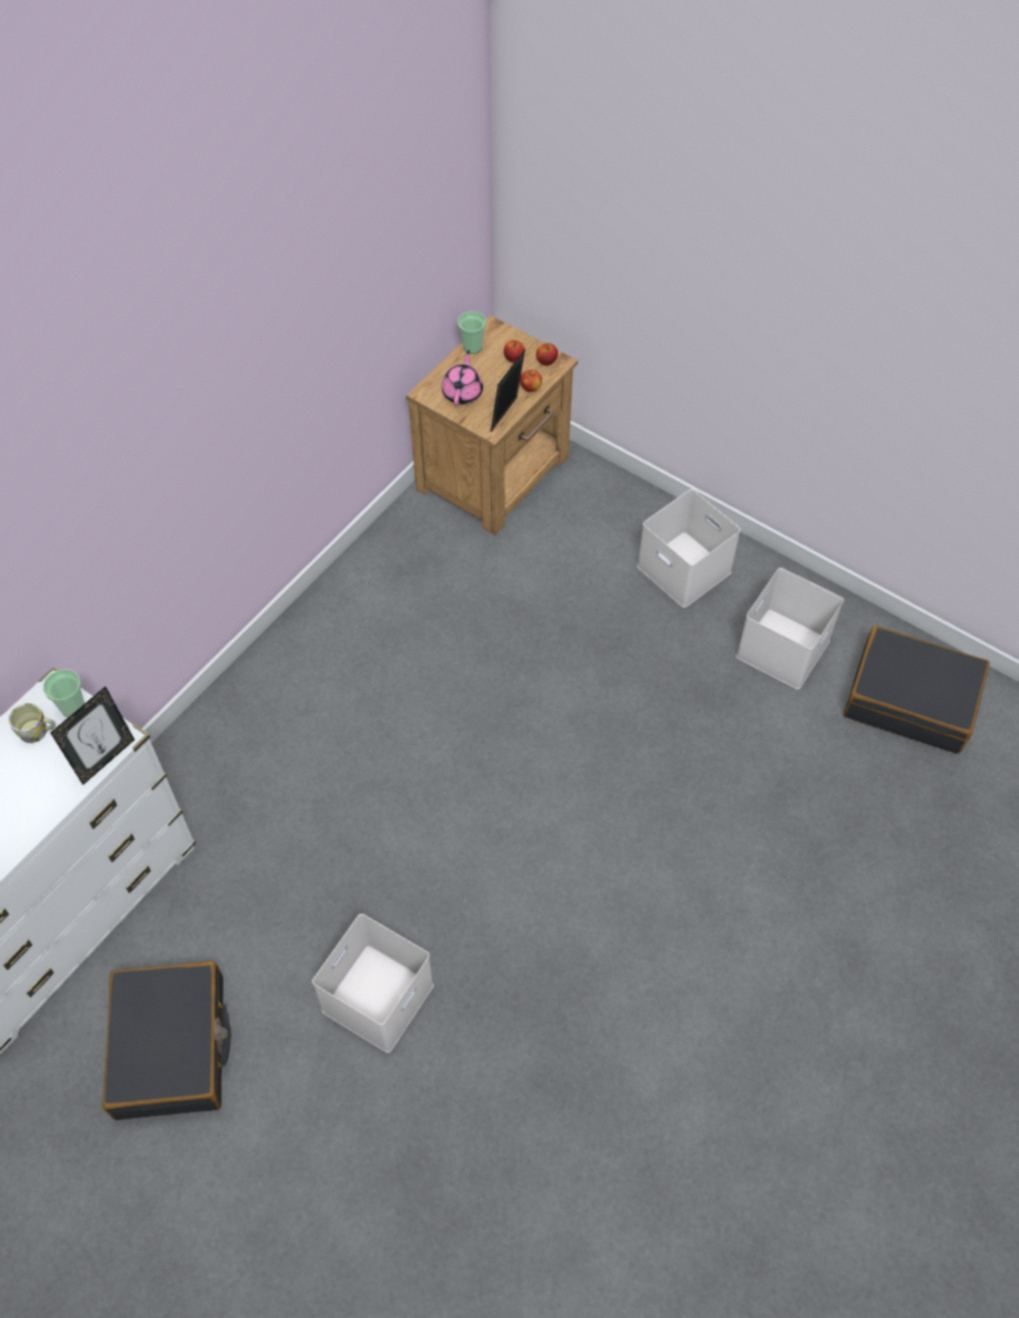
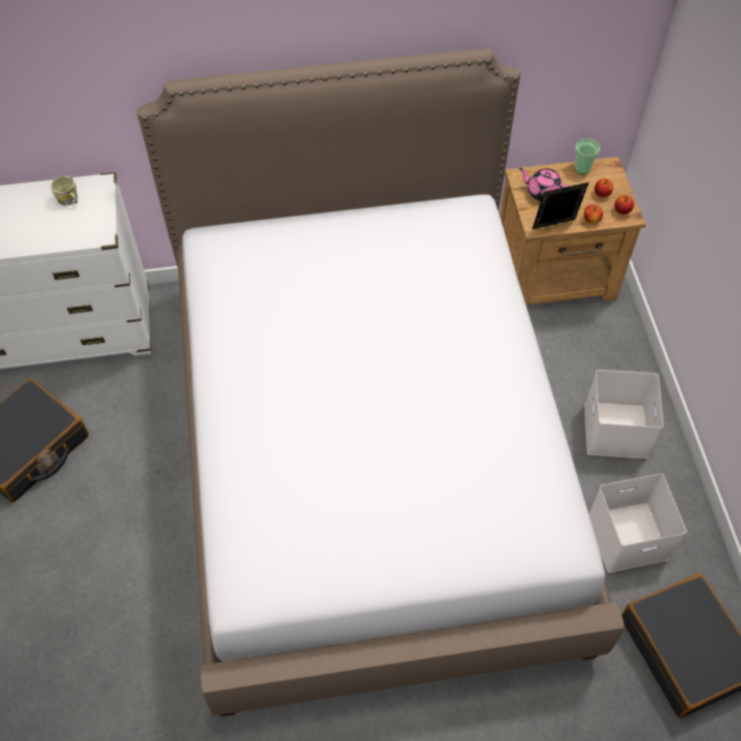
camera: 45 degrees right, 0 degrees up
(73, 707) = (99, 201): cup -> none
(105, 759) = (82, 241): picture frame -> none
(377, 995) = (150, 519): white storage box -> none
(463, 392) = (543, 192): pink teapot -> pink teapot turned 120 degrees counterclockwise
(509, 758) = (371, 452): none -> bed

